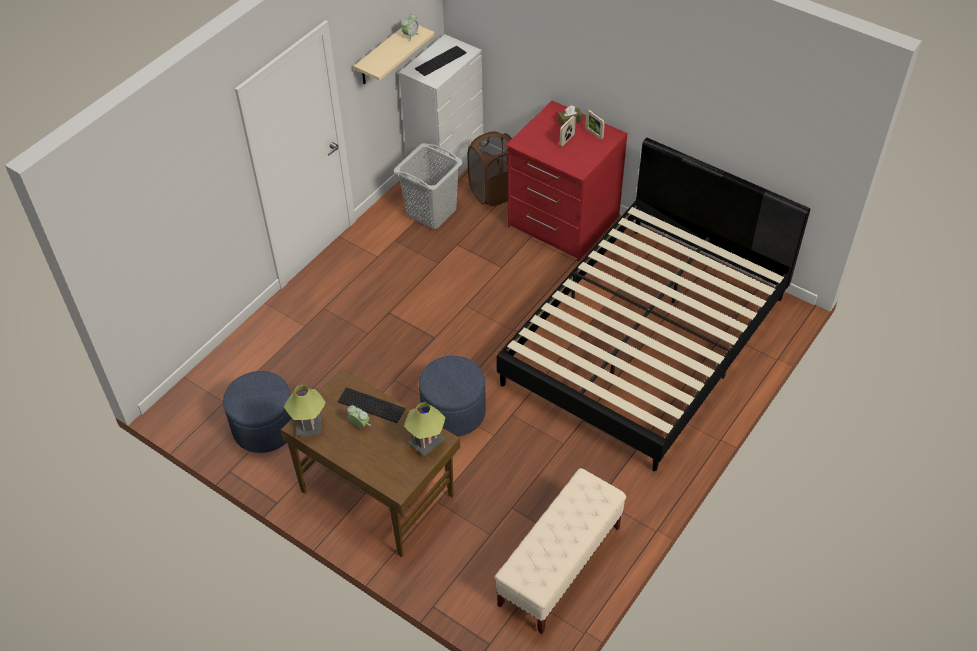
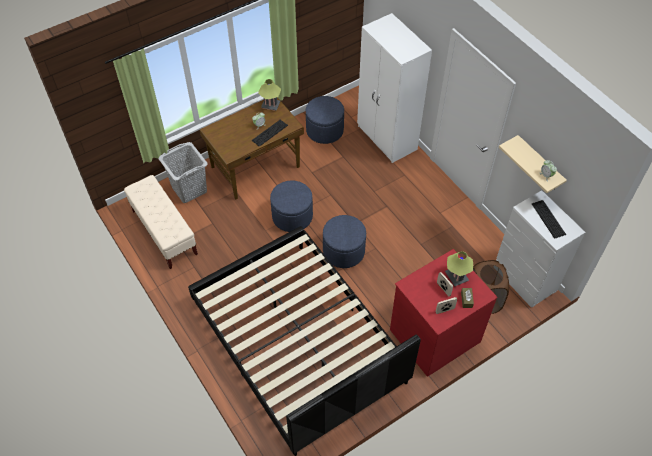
camera: 110 degrees right, 5 degrees up
(258, 345) = (387, 139): none -> white wardrobe
(426, 442) = (231, 149): table lamp -> table lamp (456, 277)
(431, 212) = (474, 254): grey laundry basket -> grey laundry basket (189, 189)
(486, 336) = (343, 251): none -> blue ottoman

